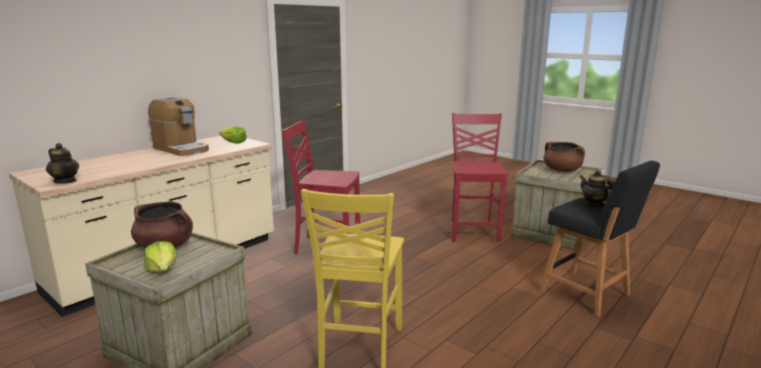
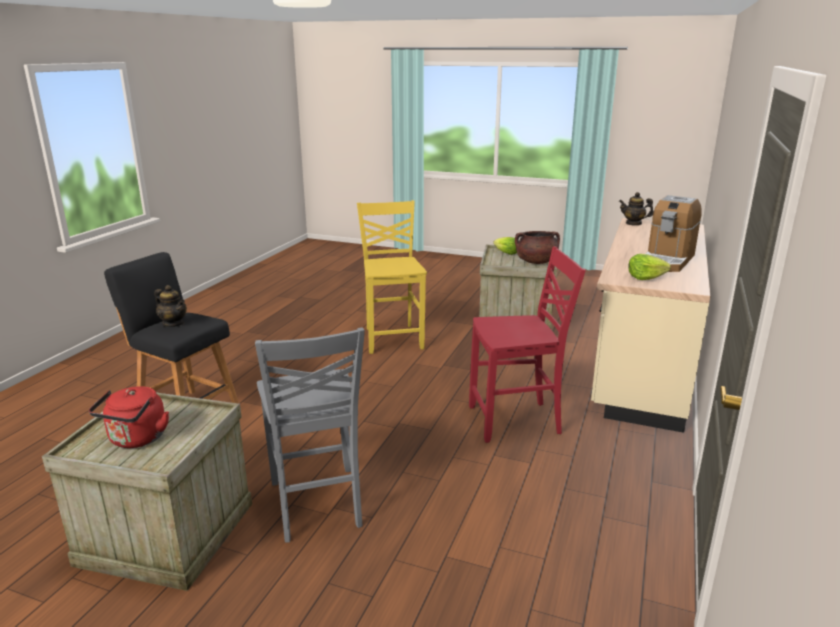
camera: 160 degrees right, 5 degrees up
(181, 149) = (667, 260): coffee machine -> coffee machine turned 75 degrees counterclockwise
(474, 230) = (317, 505): red chair -> grey chair
(562, 170) = (136, 439): brown cooking pot -> red kettle

